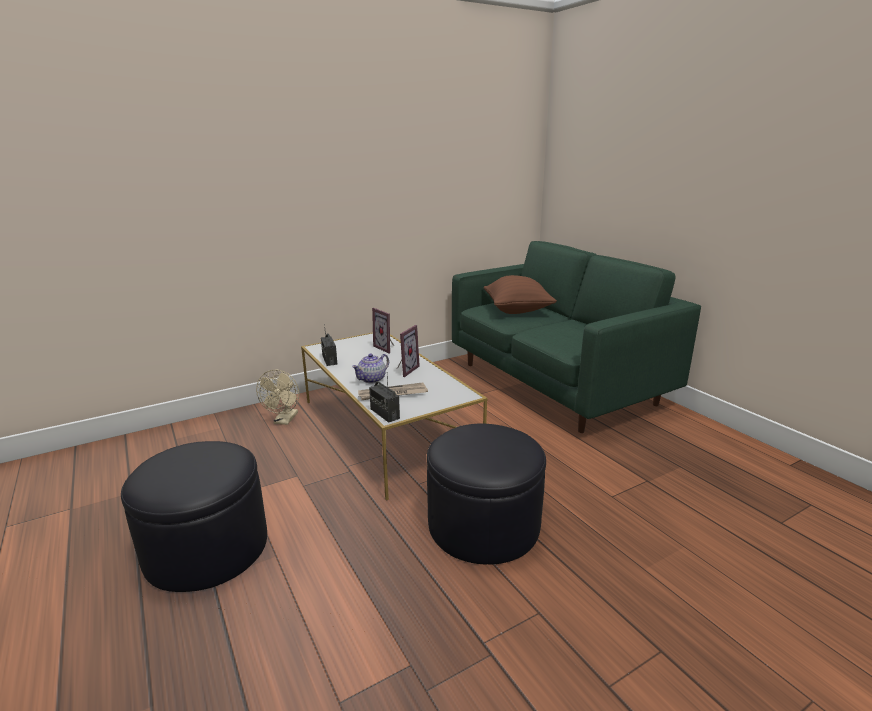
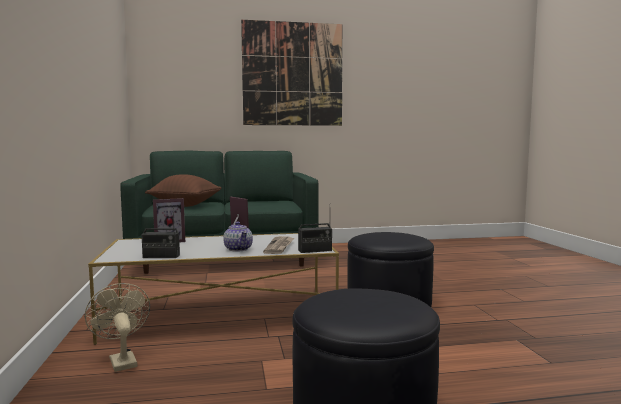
camera: 70 degrees left, 15 degrees down
(284, 420) = (121, 360): beige fan -> beige fan turned 150 degrees counterclockwise
(723, 140) = (293, 74): none -> picture

